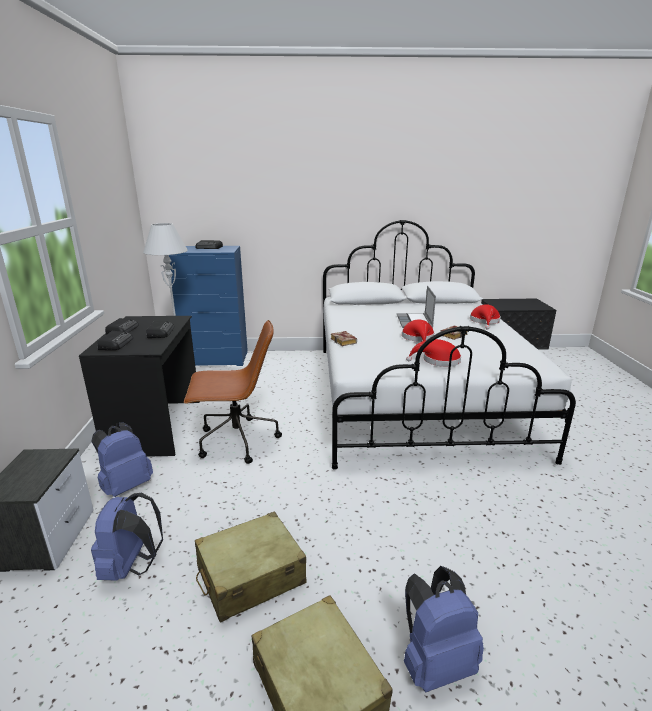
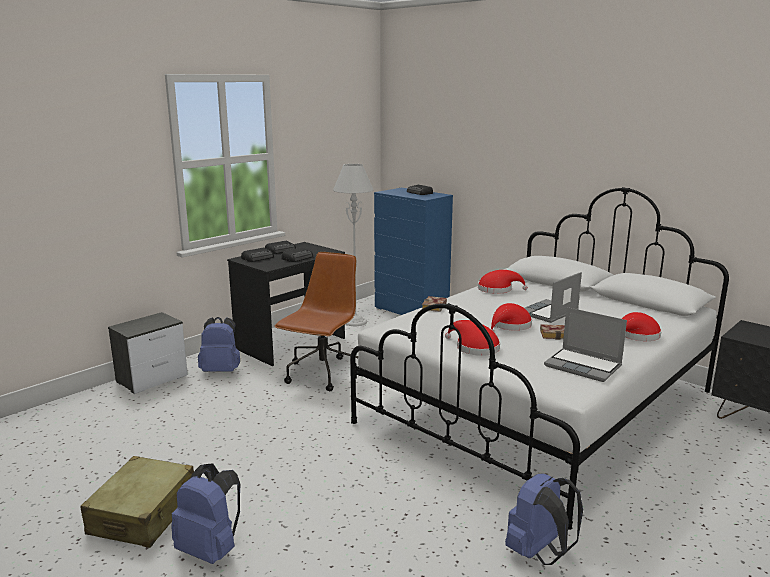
camera: 45 degrees right, 5 degrees down
(131, 566) = (162, 411): blue backpack -> blue backpack (539, 553)
(236, 441) = (323, 374): brown office chair -> brown office chair turned 105 degrees counterclockwise
(250, 576) = (201, 449): beige suitcase -> none
(350, 315) = (497, 289): none -> red hat
(511, 349) = (584, 366): none -> laptop

